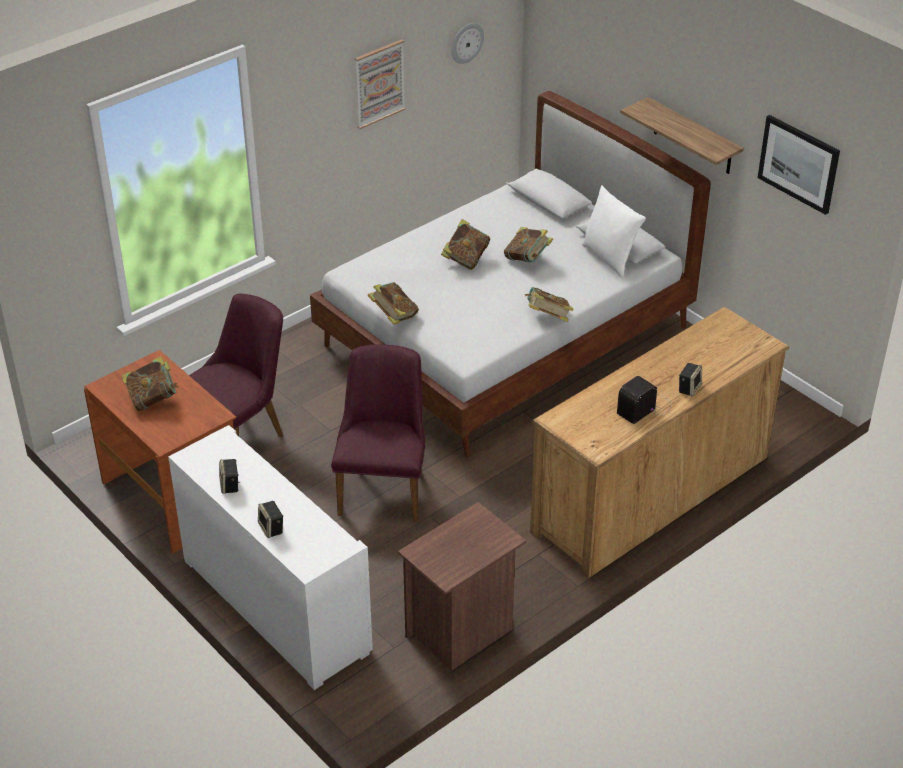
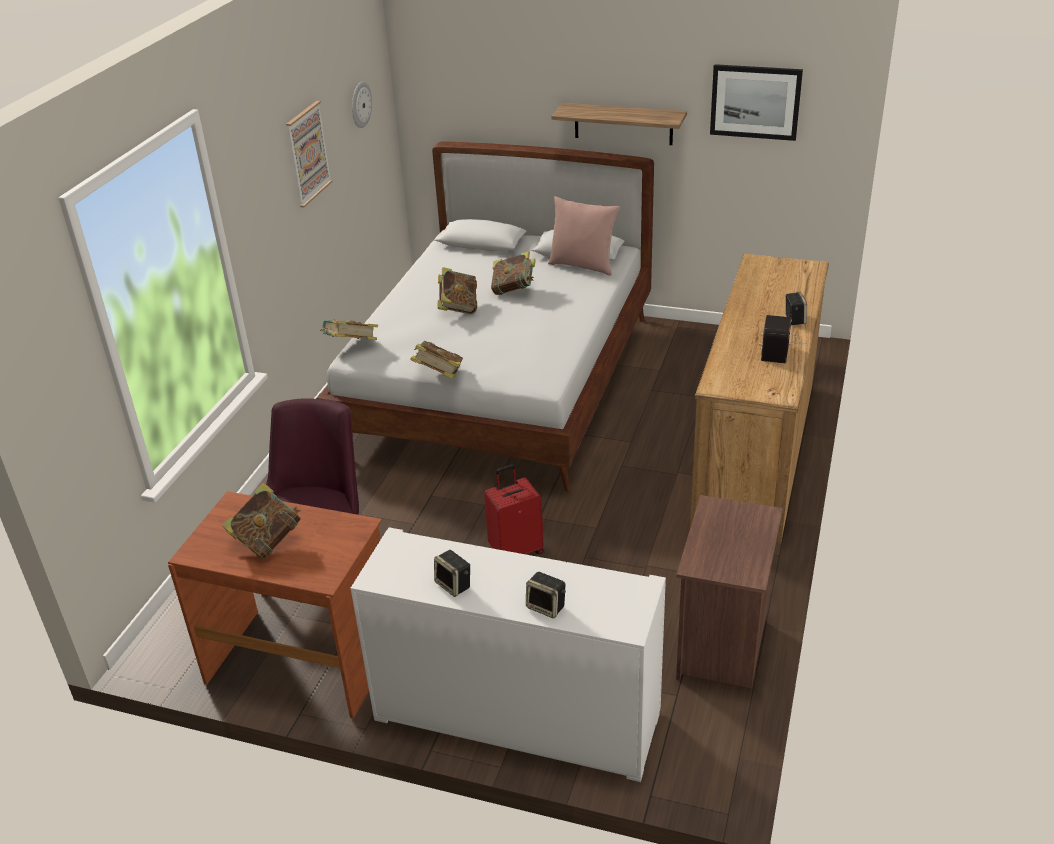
camera: 30 degrees left, 5 degrees down
(384, 486) = (516, 550): purple chair -> red suitcase
(547, 318) = (582, 326): book -> book (351, 346)
(609, 258) = (583, 265): white pillow -> pink pillow

